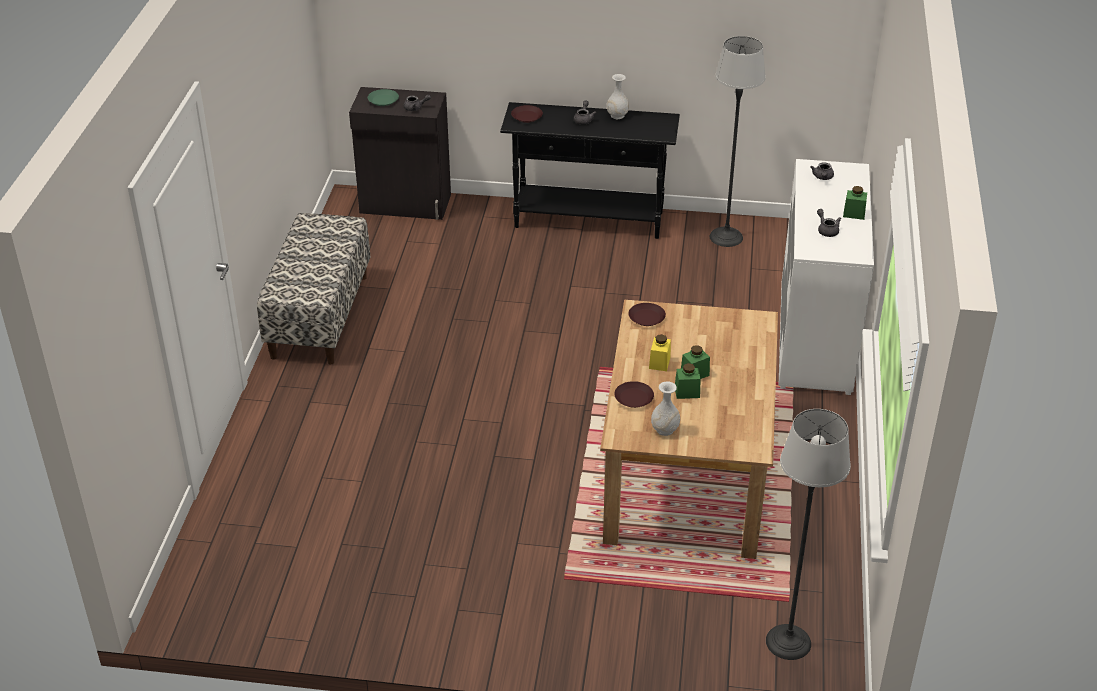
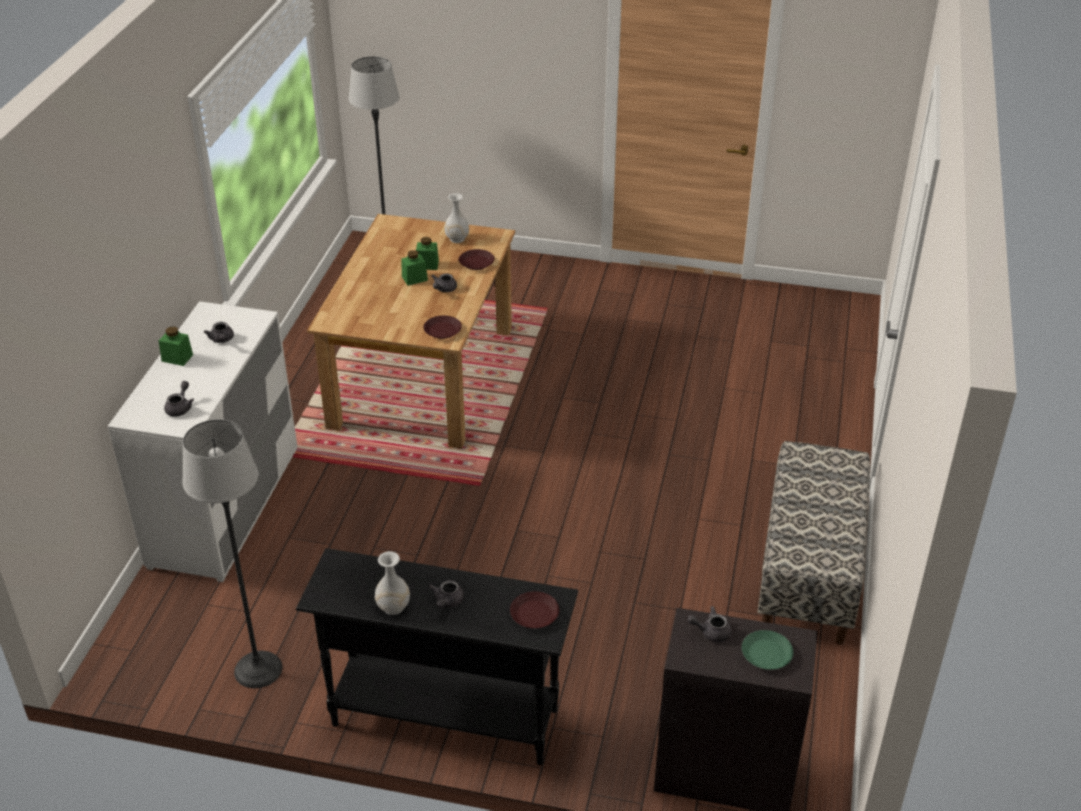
camera: 175 degrees left, 0 degrees up
(659, 363) = (443, 289): yellow jar -> grey teapot

